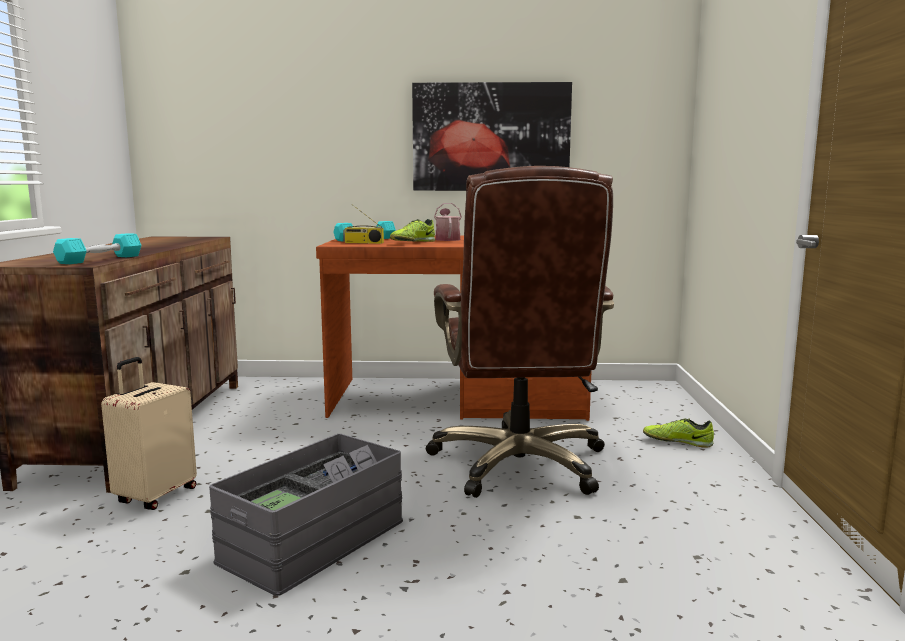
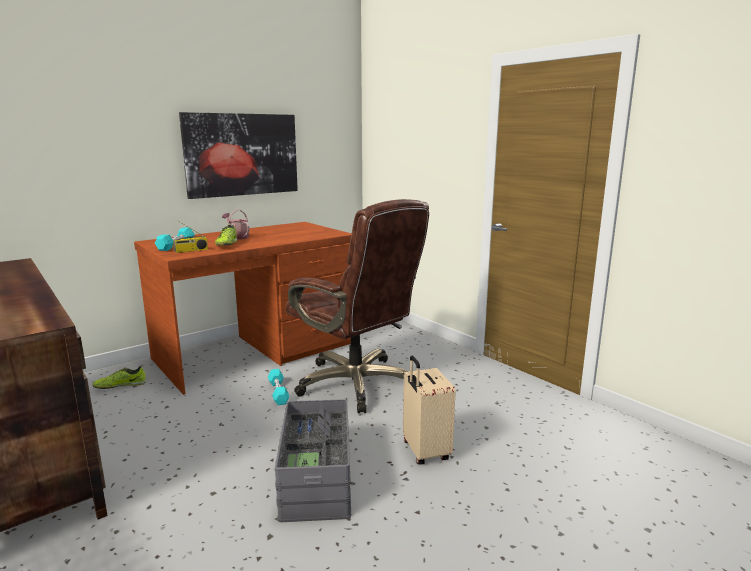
camera: 40 degrees left, 5 degrees up
(100, 259) = (38, 314): turquoise dumbbell -> turquoise dumbbell (278, 392)
(155, 496) = (149, 502): beige suitcase -> beige suitcase (424, 452)
(677, 441) = (412, 343): shoe -> shoe (120, 385)

